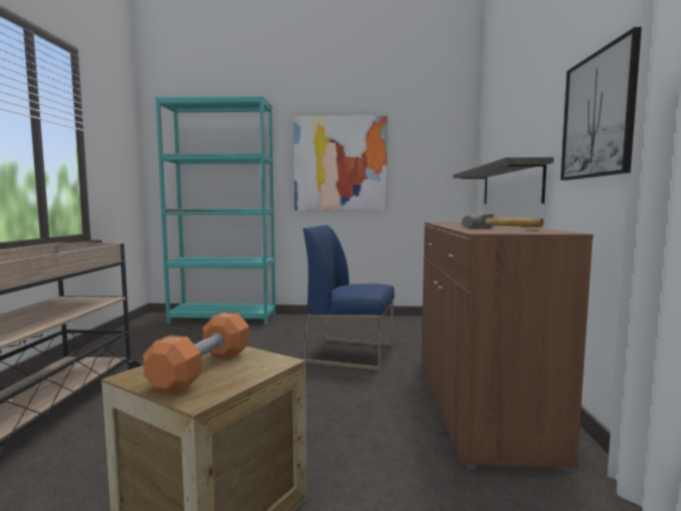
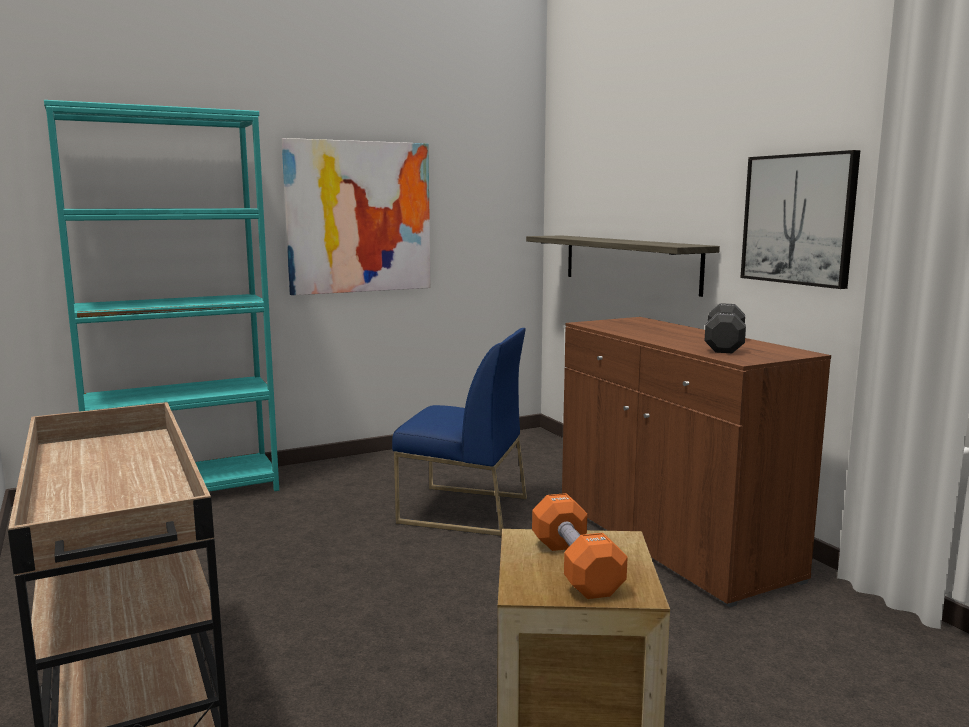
camera: 30 degrees left, 5 degrees up
(350, 353) = (462, 510): blue chair -> blue chair turned 150 degrees counterclockwise
(504, 228) = (724, 345): hammer -> black dumbbell

